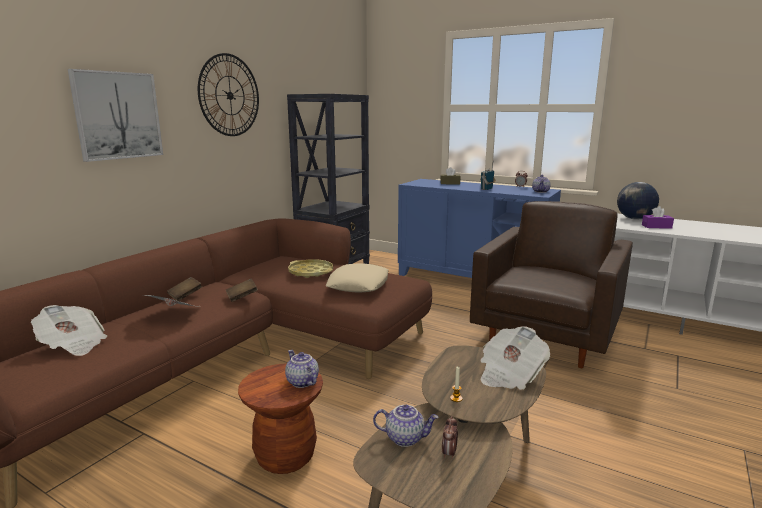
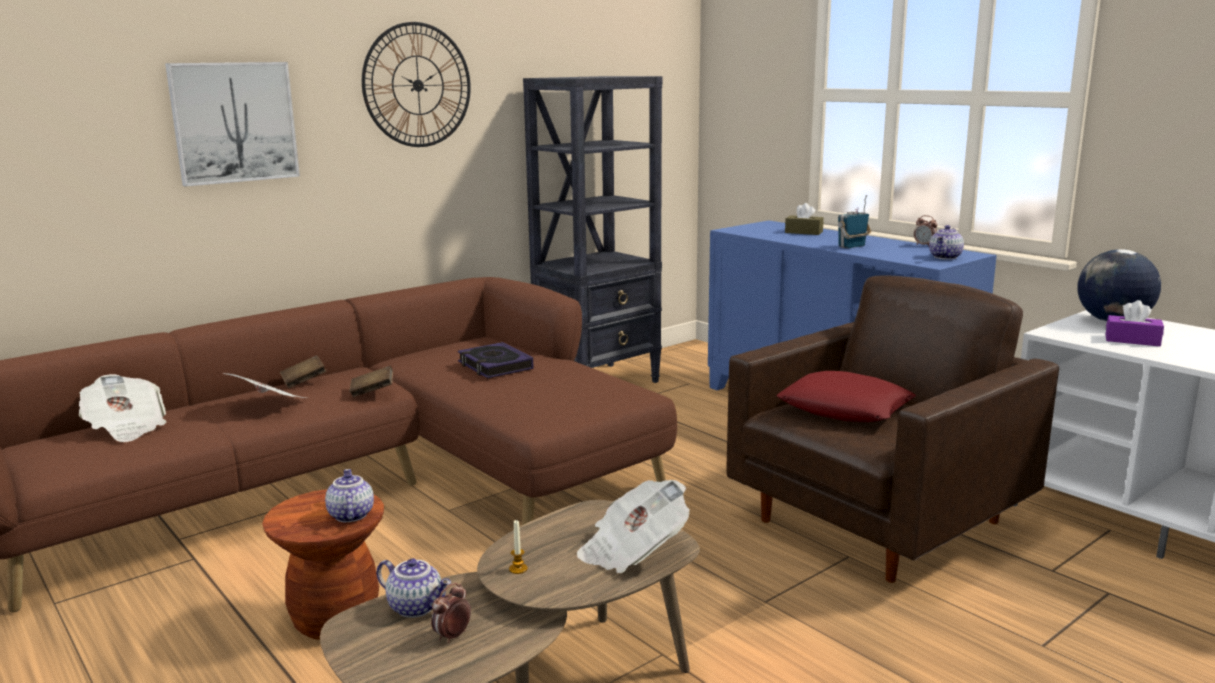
camera: 20 degrees right, 0 degrees up
(310, 272) = (495, 366): yellow tray -> book
(358, 284) = (546, 392): beige pillow -> none
(537, 275) = (845, 408): none -> red pillow

